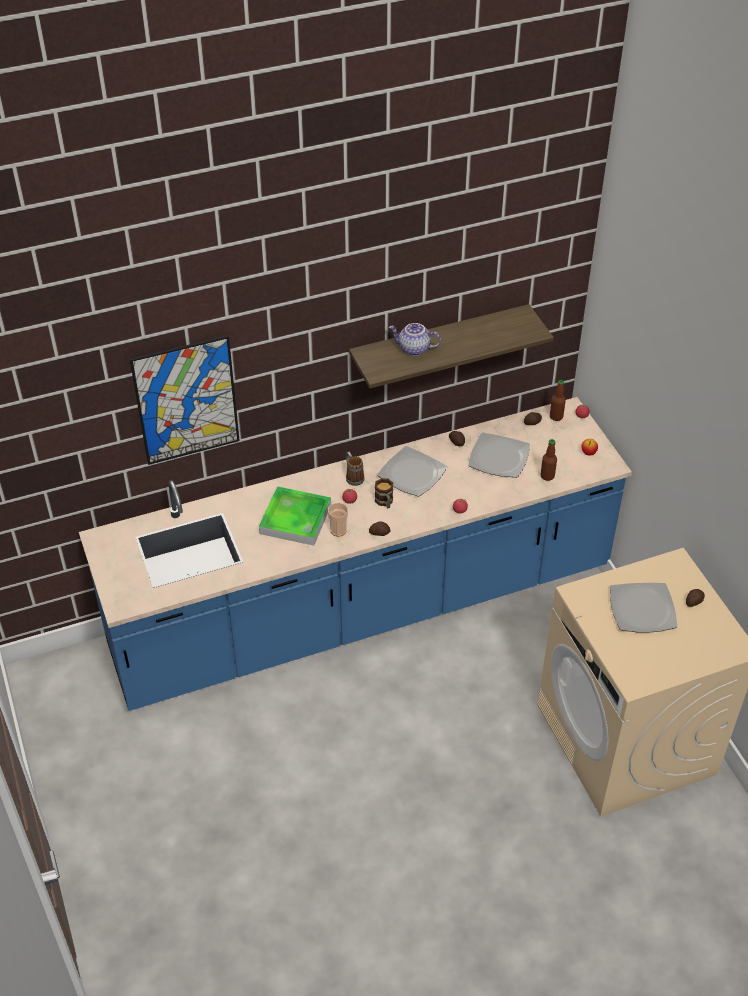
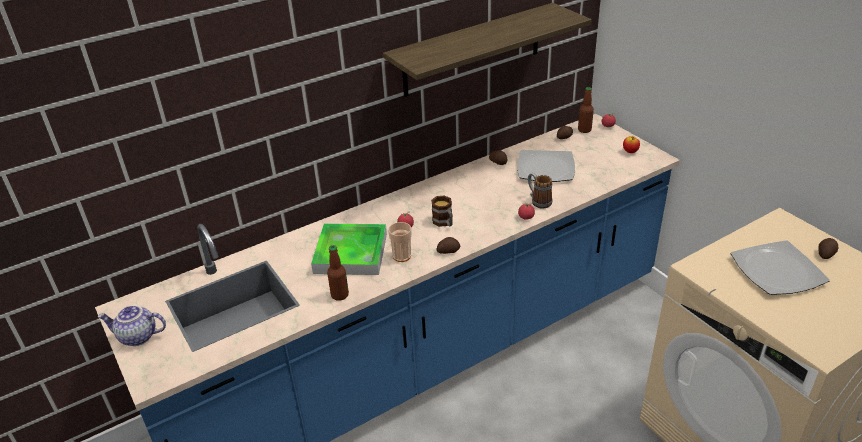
camera: 10 degrees left, 10 degrees down
(186, 401) = (205, 121): picture -> none
(353, 476) = (402, 206): mug -> mug (538, 201)
(412, 474) = (464, 194): plate -> none
(413, 349) = (453, 44): teapot -> teapot (137, 337)
(547, 476) = (600, 175): bottle -> bottle (340, 295)

